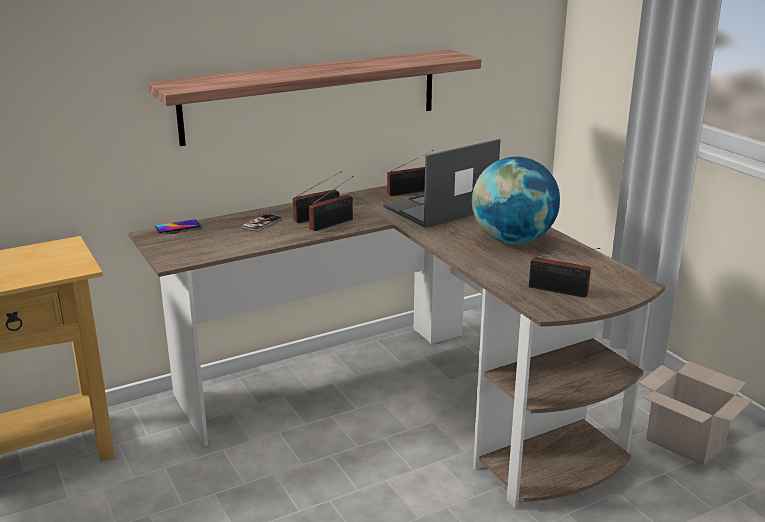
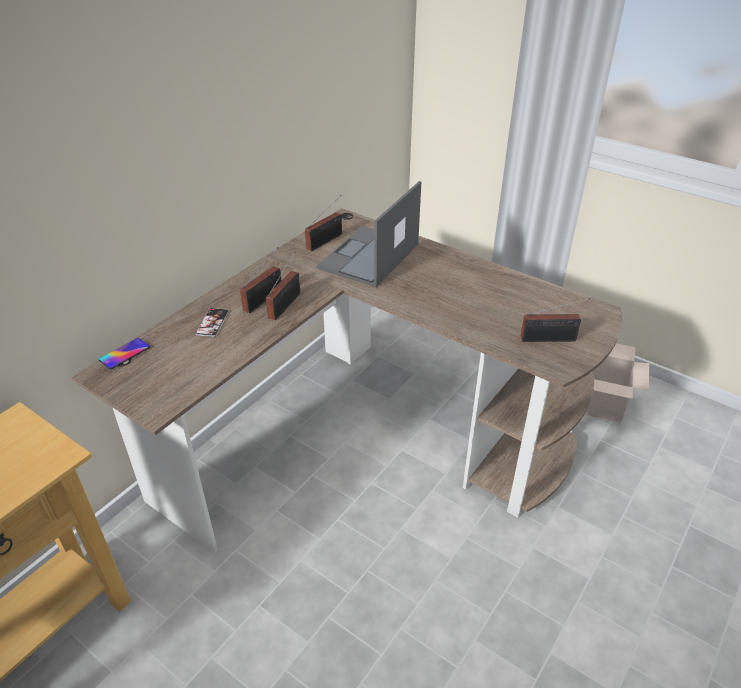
camera: 25 degrees left, 15 degrees up
(312, 95) = (222, 168): shelf -> none
(512, 240) = (463, 284): globe -> none

